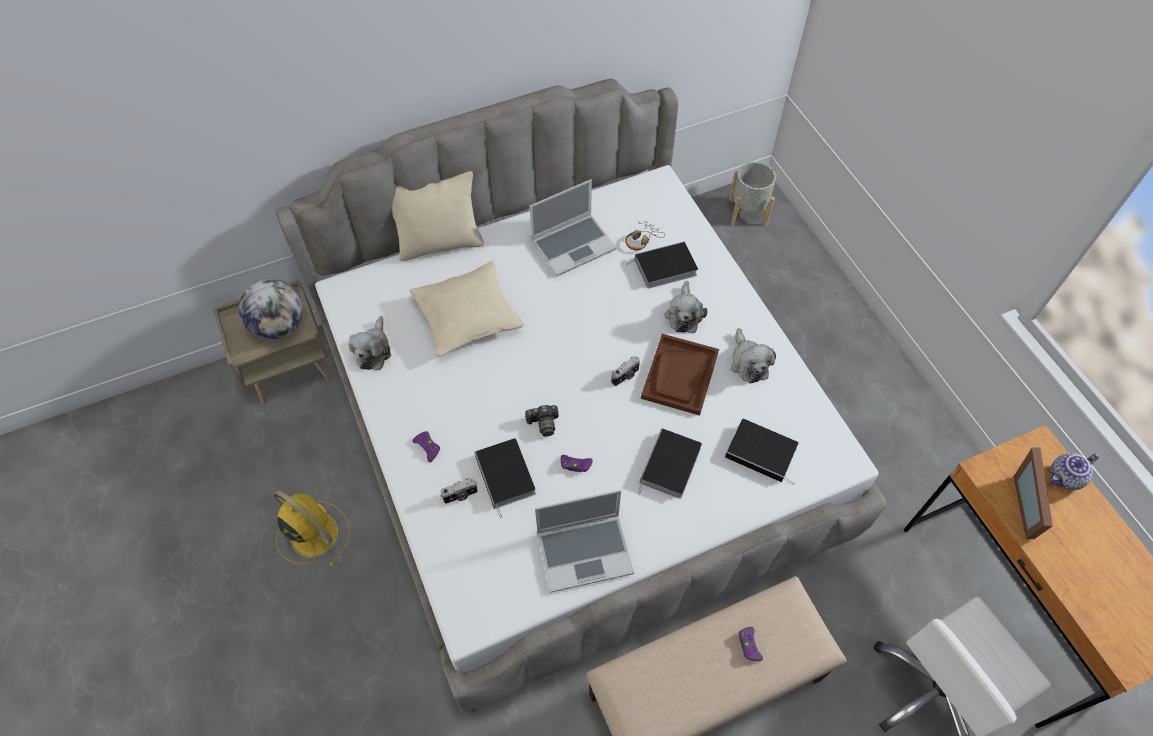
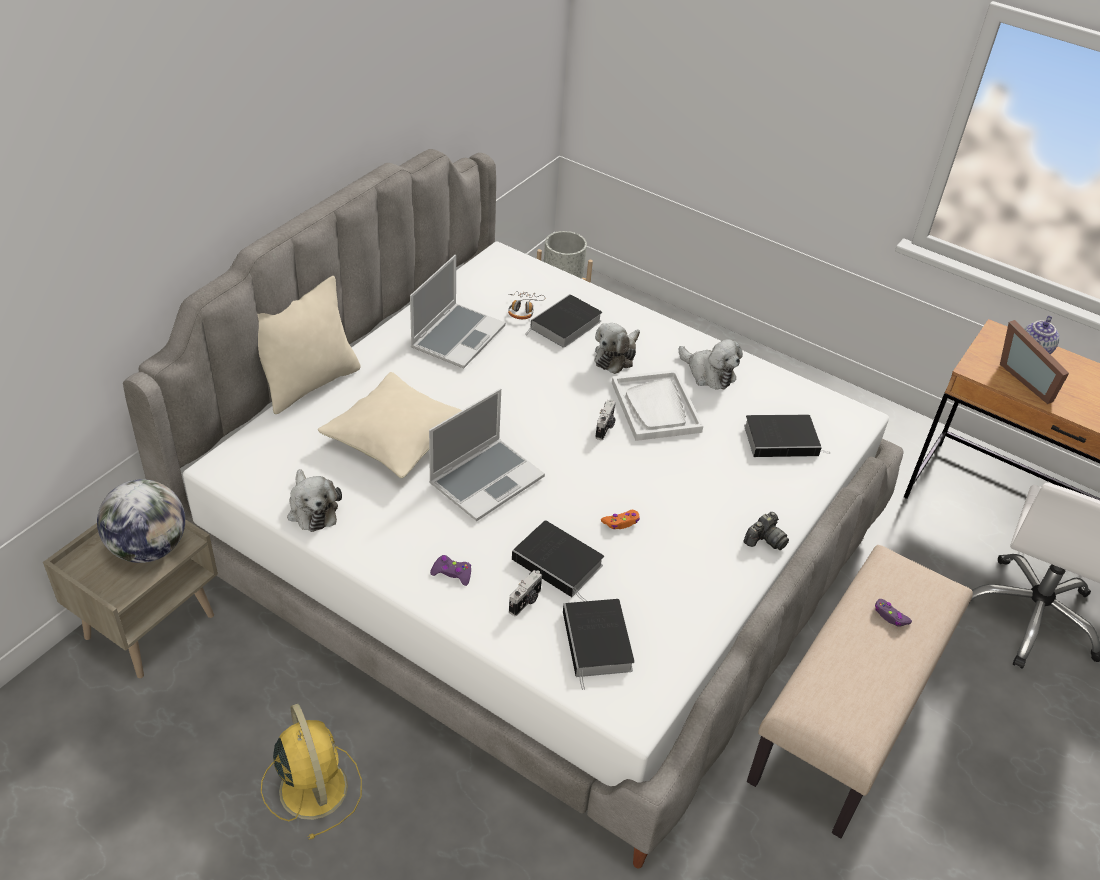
camera: 35 degrees left, 15 degrees down
(313, 533) = (312, 785): yellow fan -> yellow fan turned 60 degrees clockwise
(543, 423) = (558, 500): camera -> camera (765, 540)
(575, 465) = (621, 522): purple game controller -> orange game controller
(585, 551) = (695, 592): laptop -> laptop (486, 479)
(670, 467) = (712, 486): book -> book (598, 643)
(680, 375) = (656, 407): brown tray -> white tray
(684, 314) = (616, 356): plush toy -> plush toy turned 60 degrees clockwise

